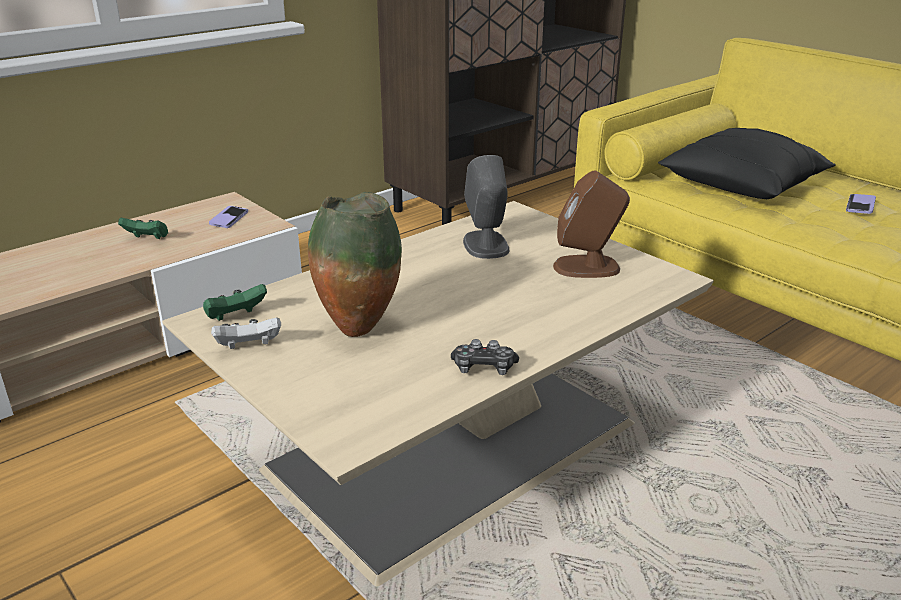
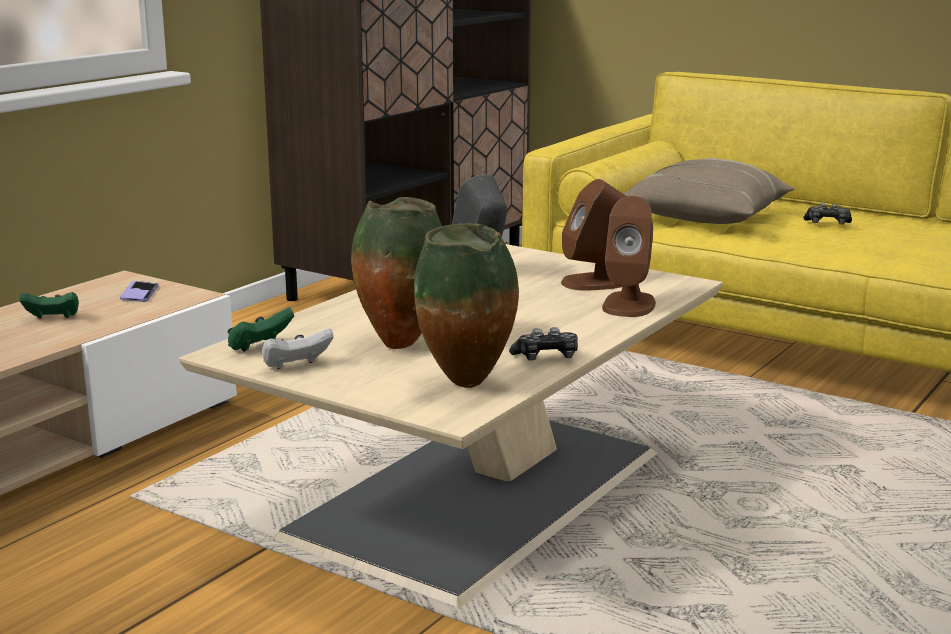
camera: 15 degrees left, 10 degrees down
(385, 399) = (467, 386): none -> vase
(603, 302) = (629, 305): none -> brown speaker
(741, 186) = (705, 218): black pillow -> beige pillow
(860, 205) = (827, 224): phone -> game controller

